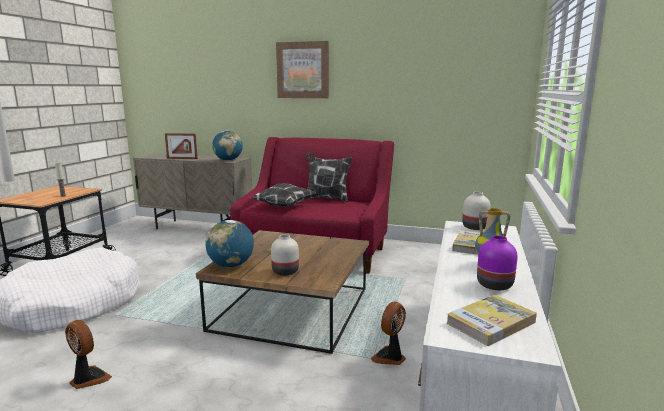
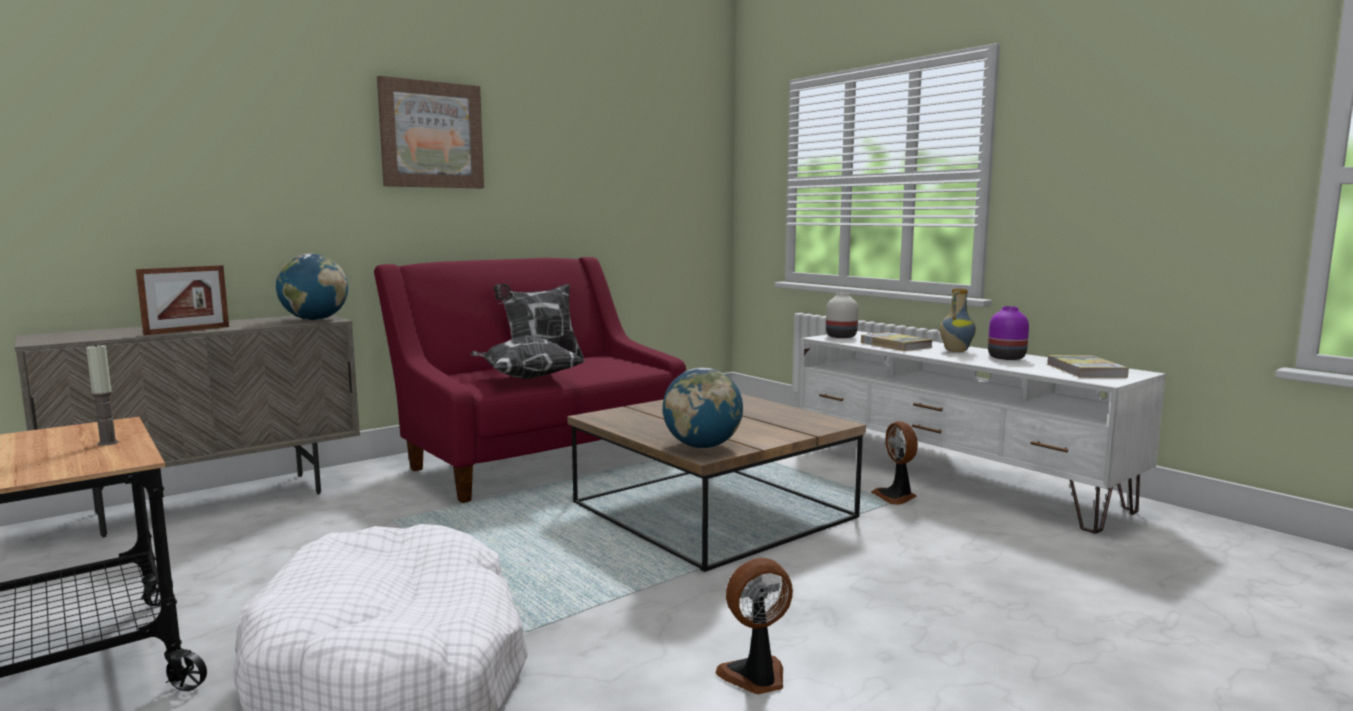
camera: 55 degrees left, 5 degrees down
(286, 272) = (773, 430): white vase -> none

